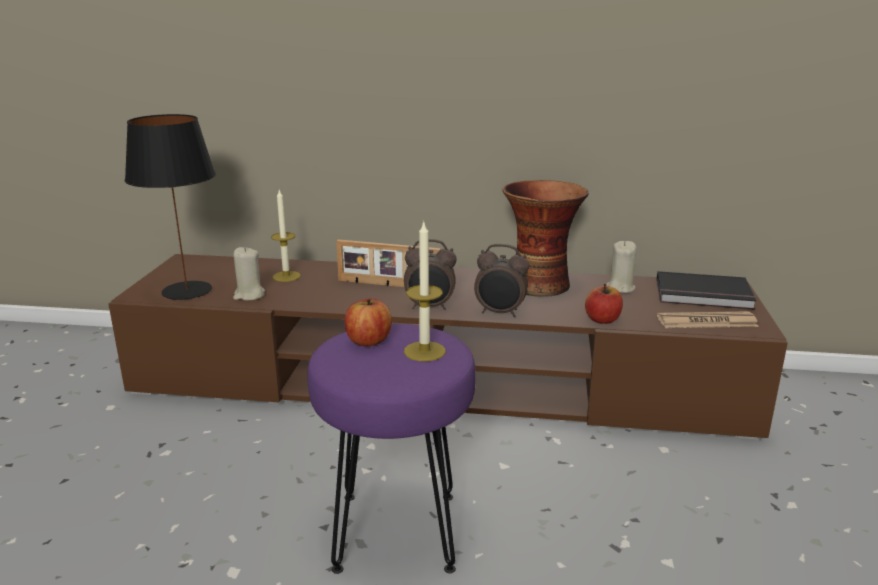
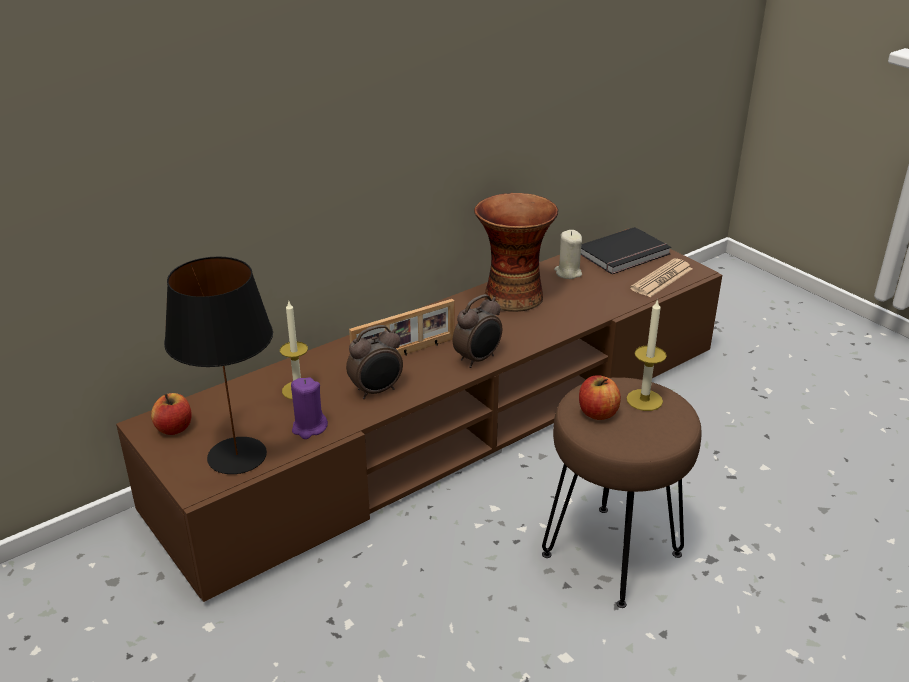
camera: 45 degrees left, 10 degrees up
(249, 295) = (309, 428): beige candle -> purple candle
(398, 530) = (611, 553): purple stool -> brown stool
(500, 313) = (535, 338): alarm clock -> alarm clock (377, 391)
(602, 320) = (605, 309): apple -> apple (174, 428)

